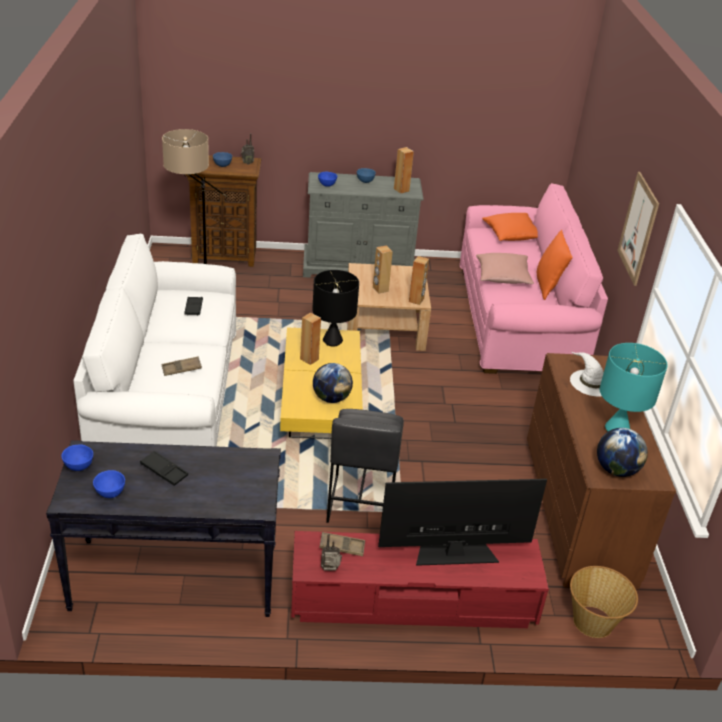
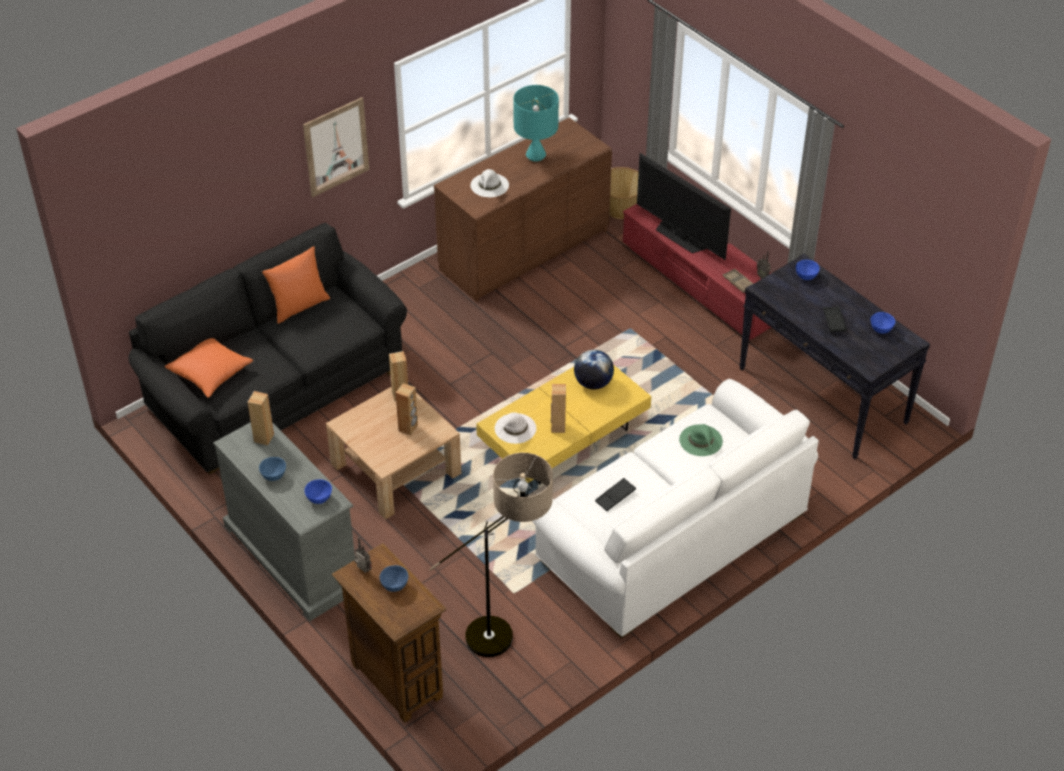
camera: 125 degrees left, 10 degrees up
(78, 466) = (883, 360): blue bowl -> blue bowl (806, 277)
(181, 369) = (701, 441): brown tray -> green hat
(332, 342) = (515, 429): black table lamp -> white hat
(361, 503) = (647, 352): grey stool -> none
(503, 277) = (312, 341): pink pillow -> none
(517, 319) = (276, 389): pink sofa -> black sofa
(616, 470) = (579, 143): globe -> none

